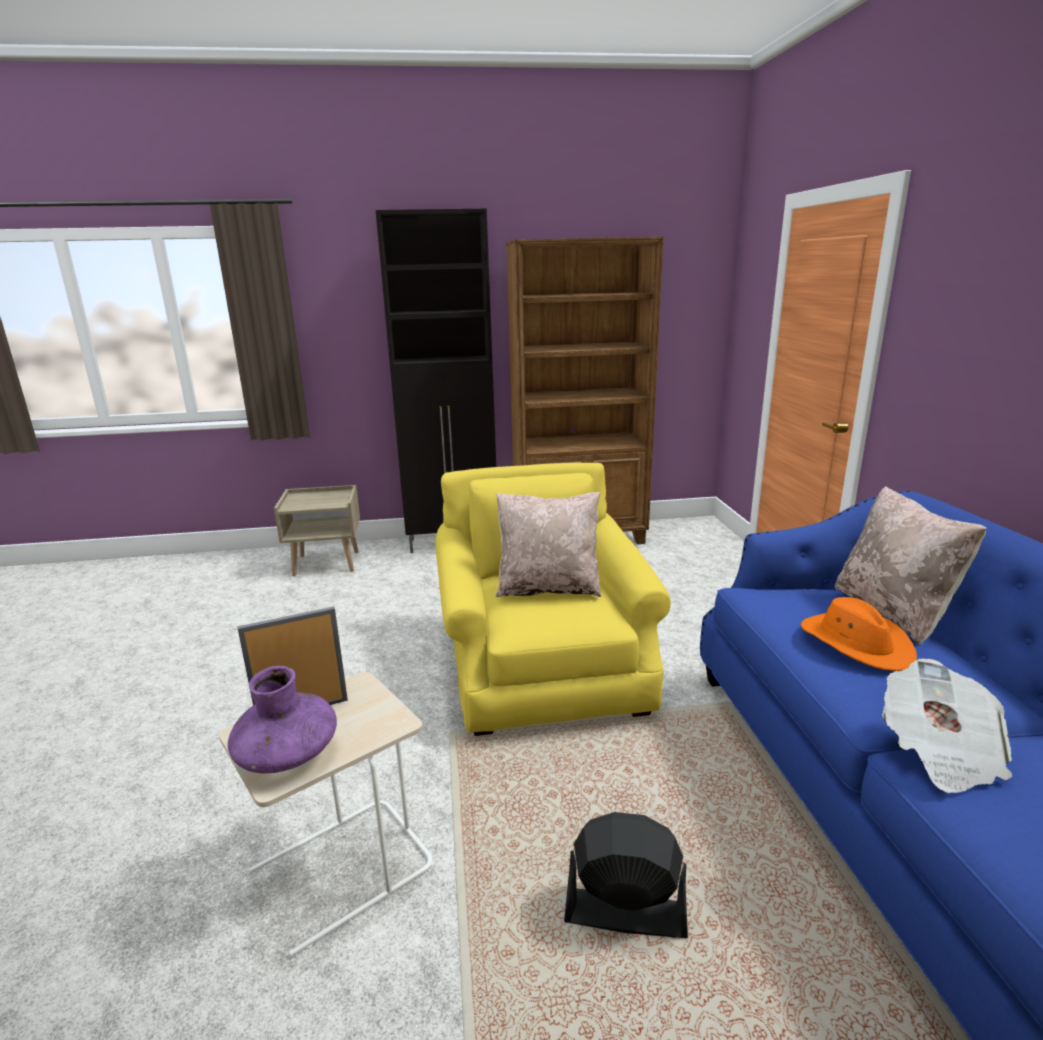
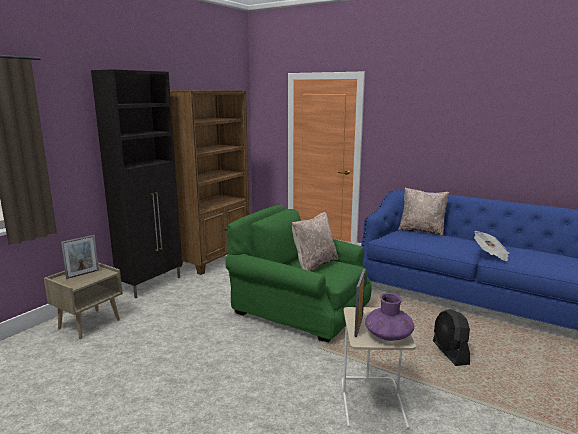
camera: 50 degrees left, 5 degrees down
(321, 497) = (82, 274): none -> picture frame
(543, 664) = (300, 309): yellow armchair -> green armchair
(624, 913) = (450, 353): black fan -> black fan turned 60 degrees counterclockwise
(856, 643) = (433, 240): orange hat -> none

